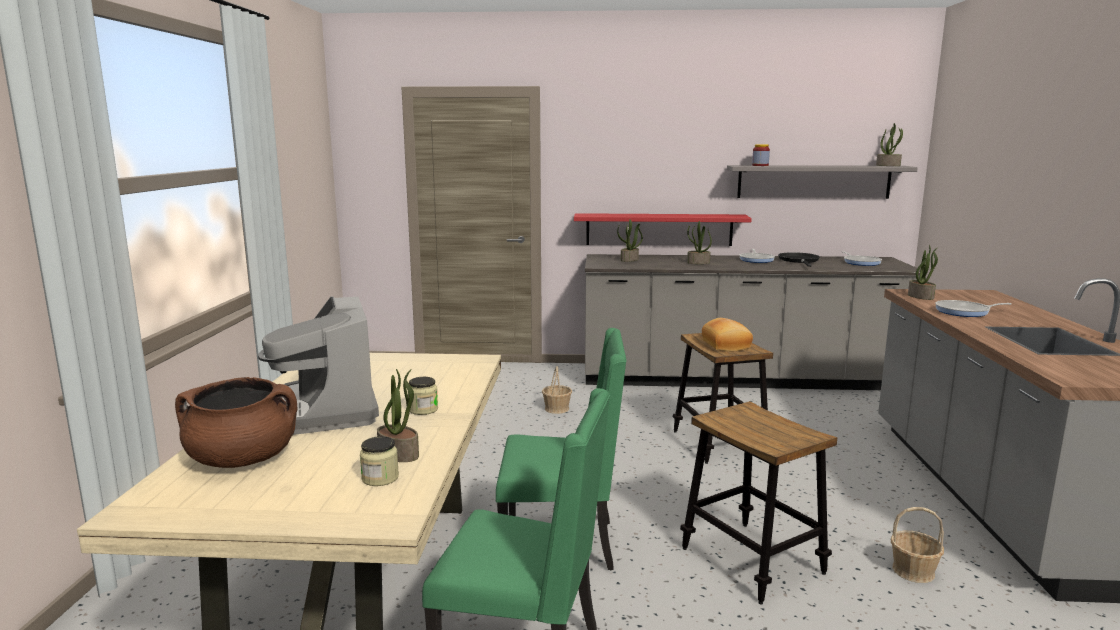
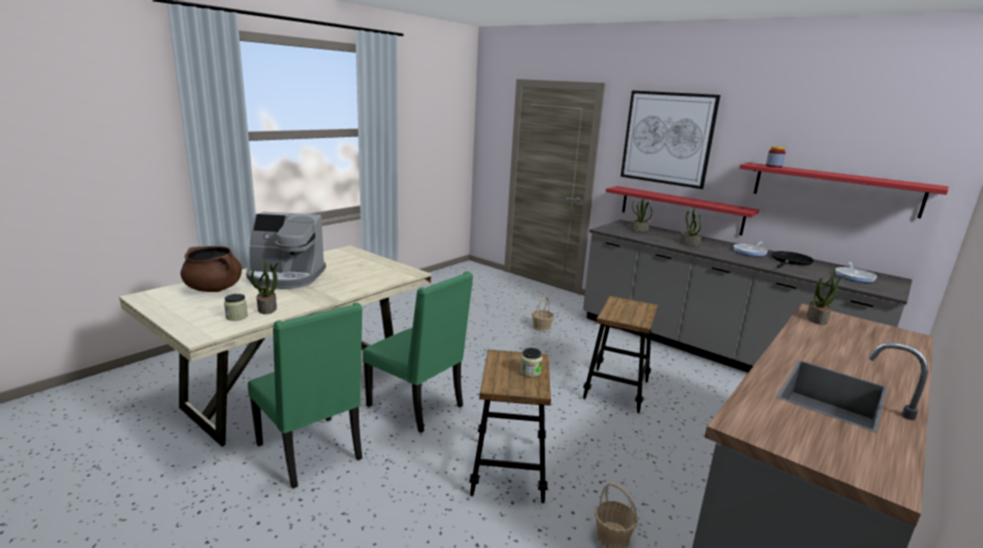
camera: 35 degrees right, 5 degrees up
(321, 411) = (286, 277): coffee machine -> coffee machine turned 105 degrees counterclockwise
(423, 410) = (325, 291): jar -> jar (530, 372)
(631, 148) = (667, 138): none -> picture
(727, 345) = (626, 313): bread -> none
(813, 181) = (834, 189): grey shelf -> red shelf
(888, 165) = (921, 184): potted plant -> none
(965, 312) = (821, 343): frying pan -> none

